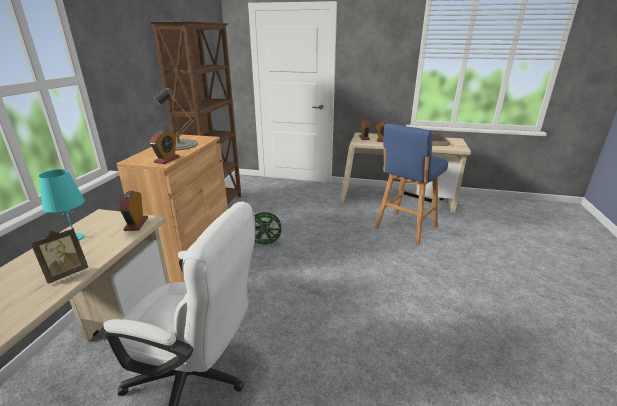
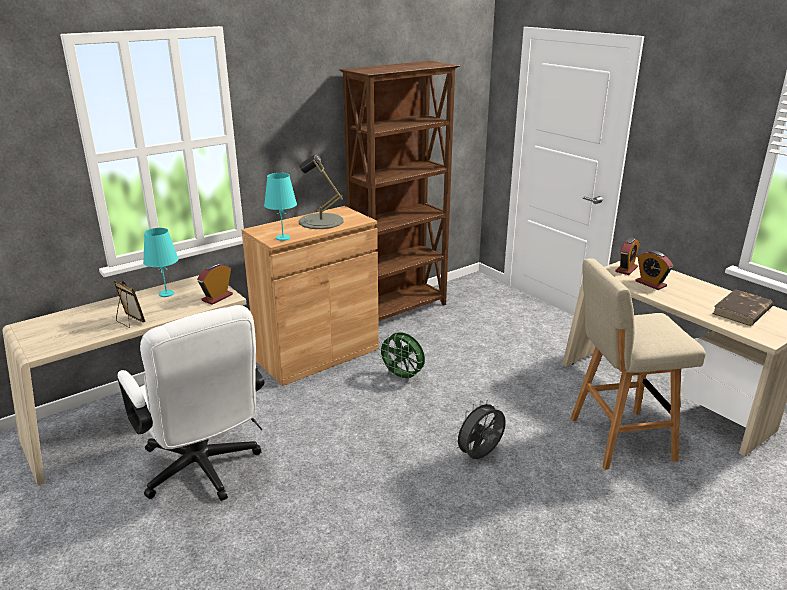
camera: 40 degrees right, 0 degrees up
(66, 273) = (129, 321): picture frame -> picture frame turned 135 degrees counterclockwise
(167, 159) = (283, 238): alarm clock -> turquoise table lamp
(361, 266) = (480, 456): none -> grey fan
(405, 228) = (617, 439): blue stool -> beige stool

